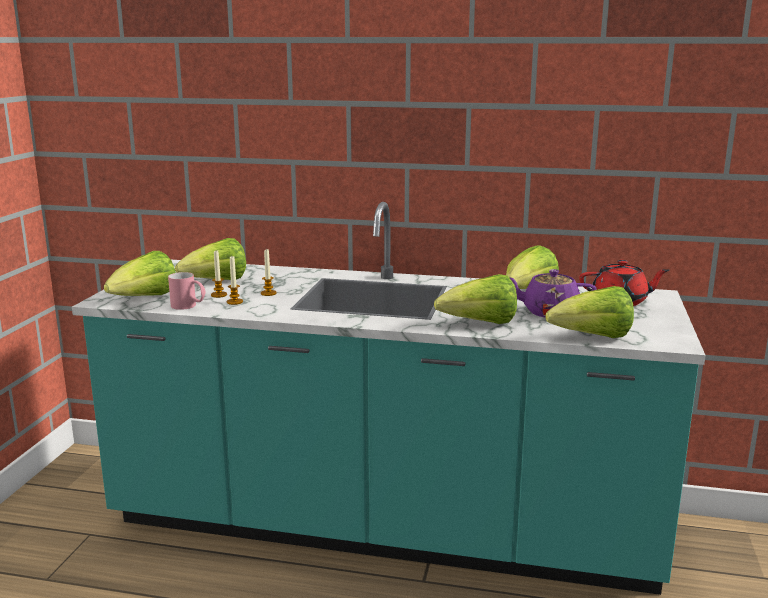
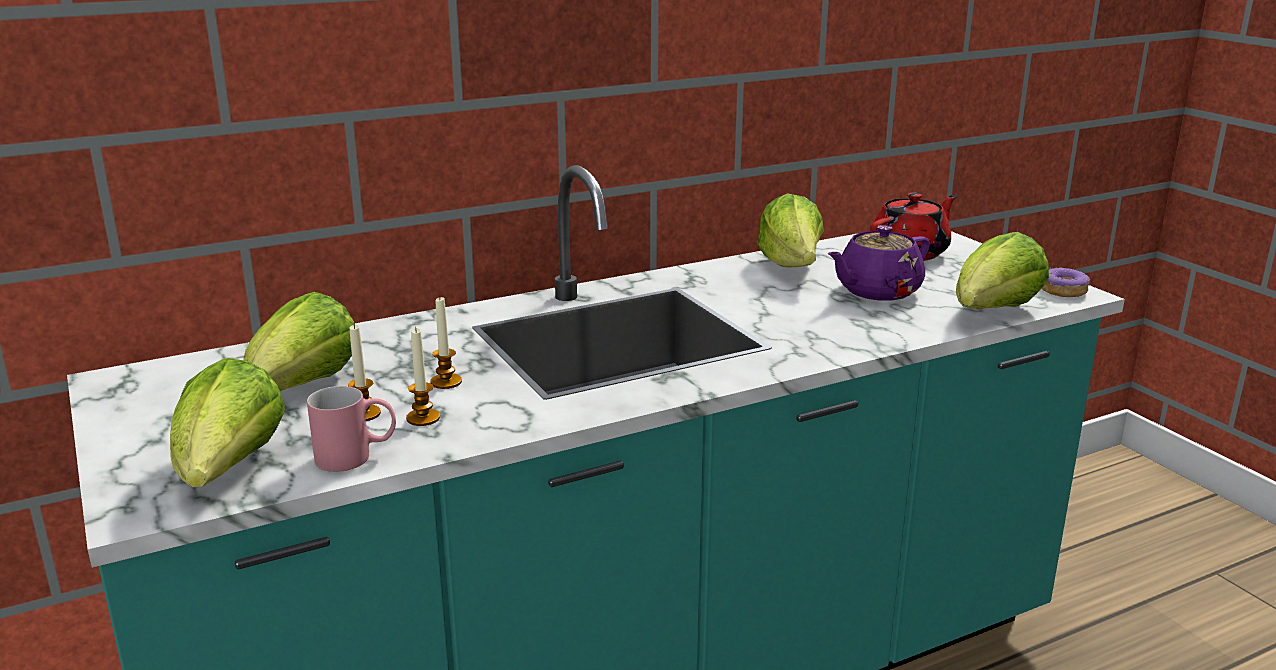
camera: 40 degrees left, 5 degrees up
(480, 324) = (844, 335): lettuce -> none
(670, 341) = (1062, 291): none -> donut

